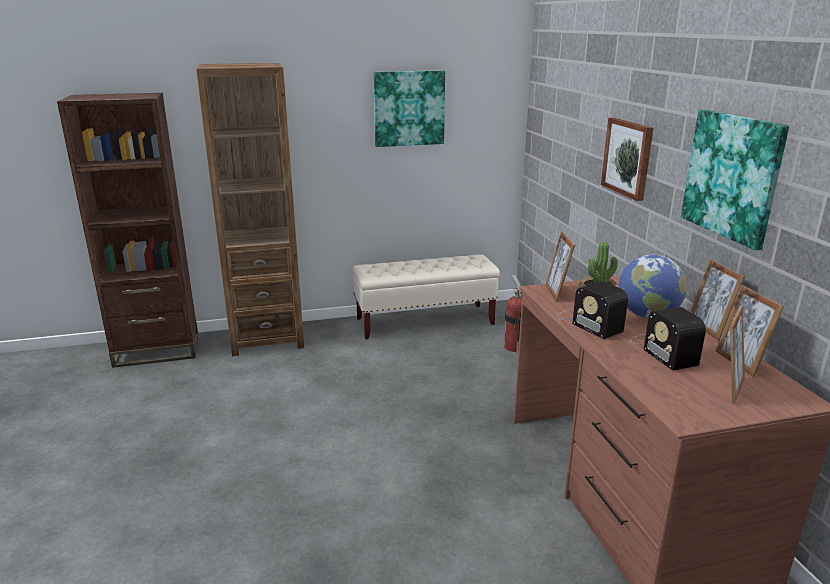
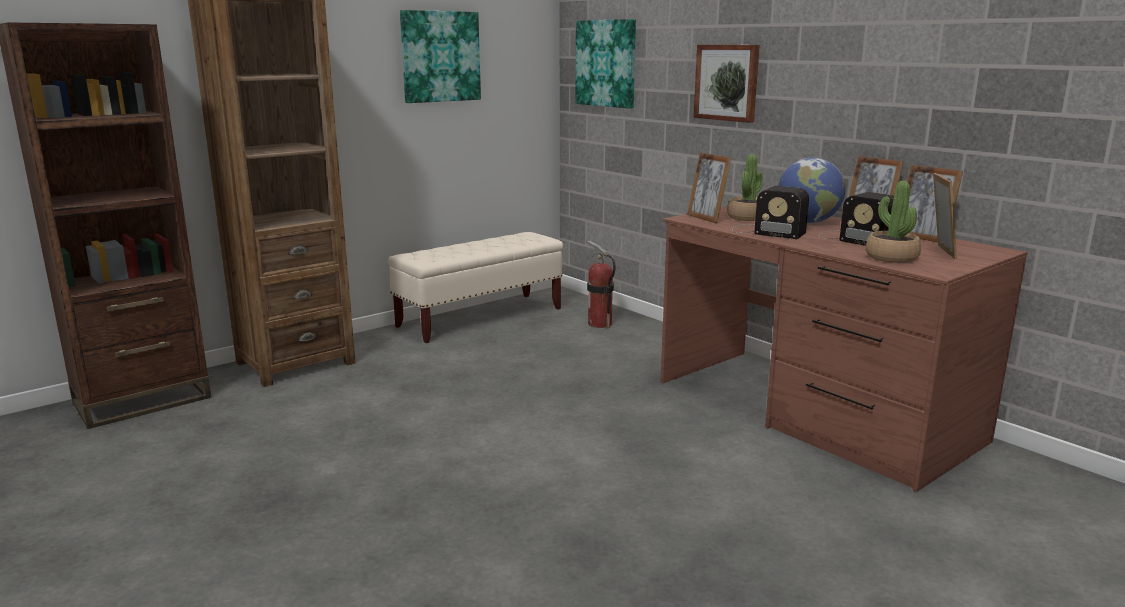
camera: 25 degrees left, 5 degrees down
(665, 386) = (891, 257): none -> potted plant
(732, 176) = (870, 72): picture -> picture (606, 63)

